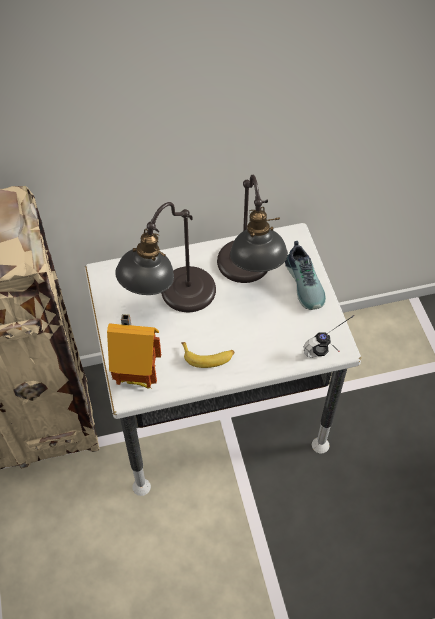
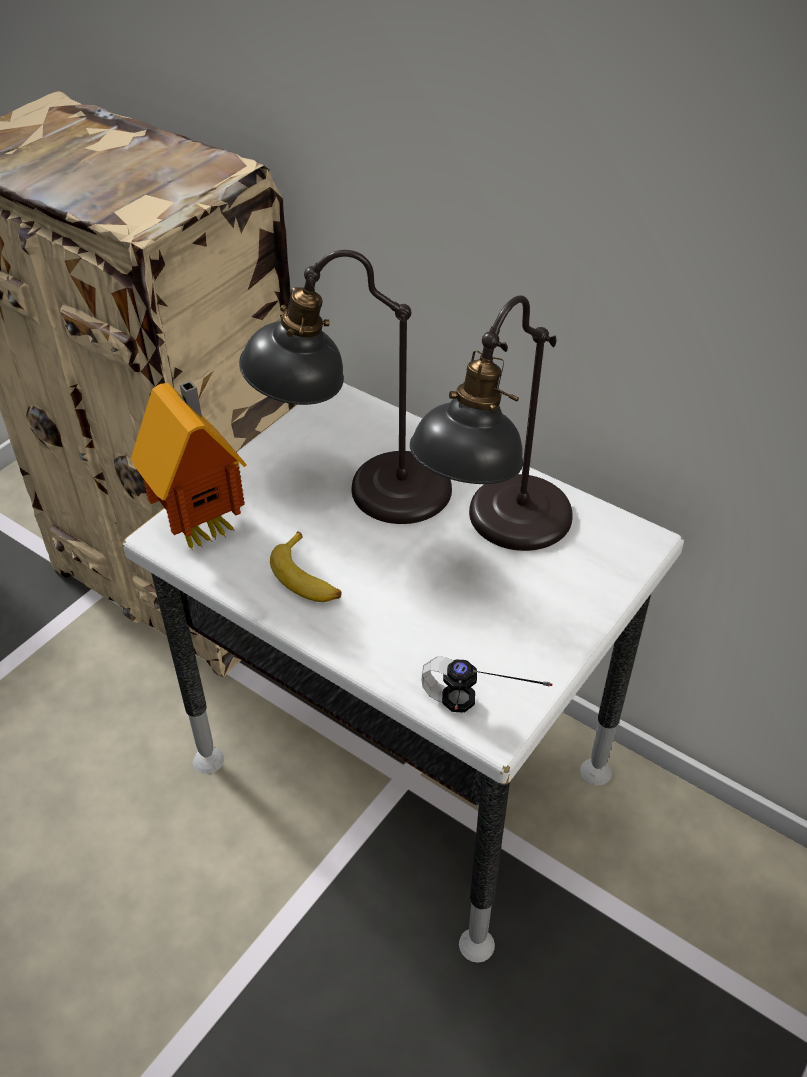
camera: 50 degrees right, 10 degrees down
(306, 283) = (569, 606): shoe -> none

